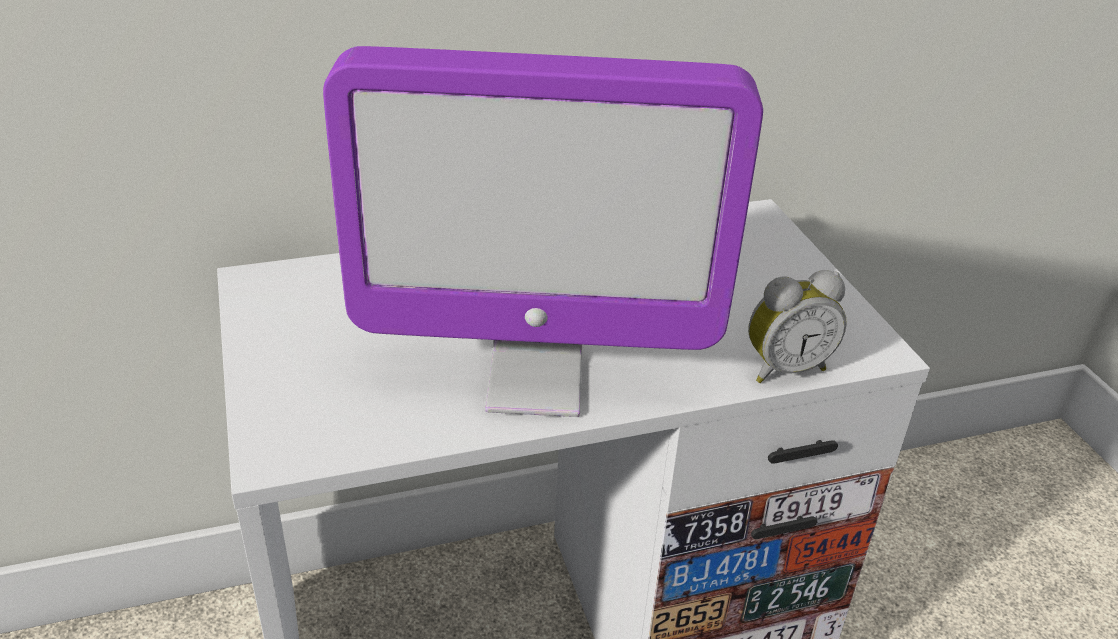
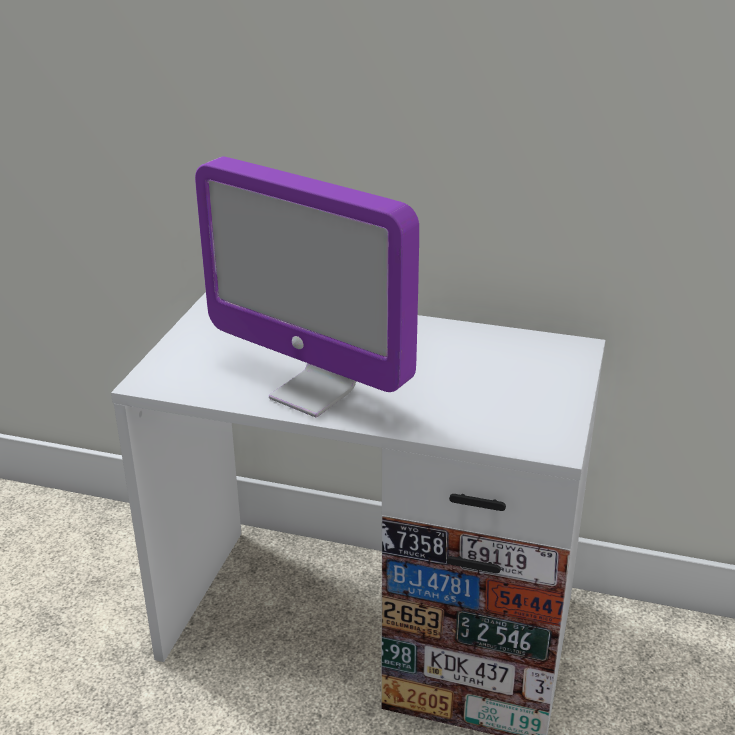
camera: 35 degrees right, 5 degrees down
(784, 368) = (475, 435): alarm clock -> none

